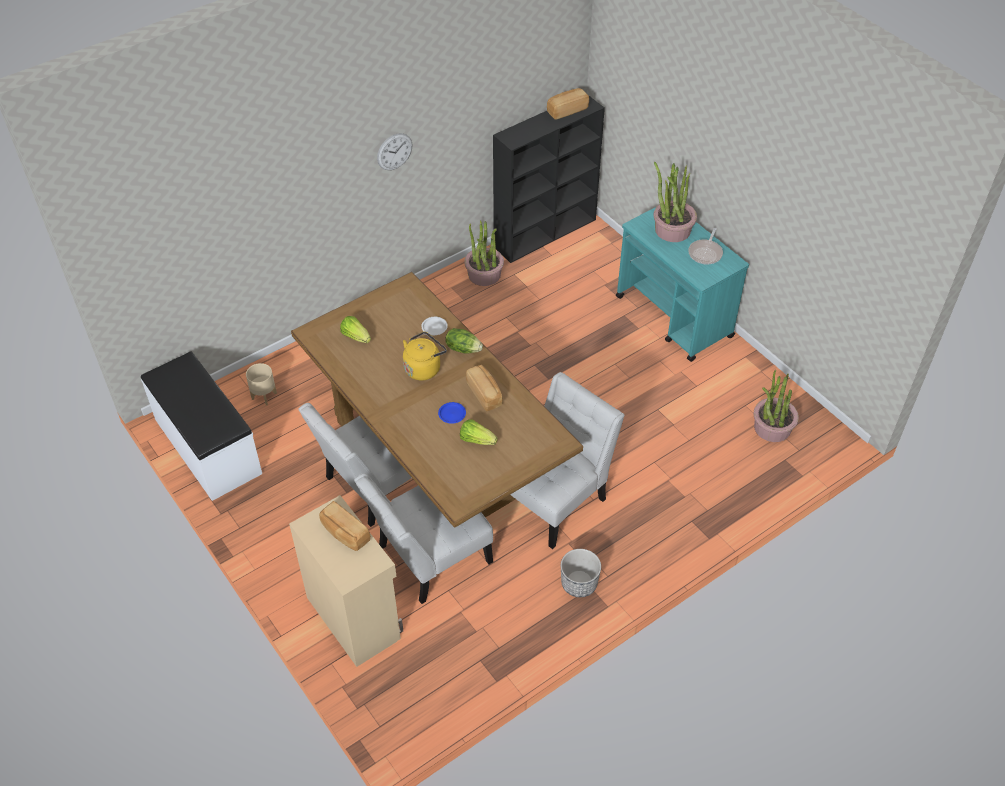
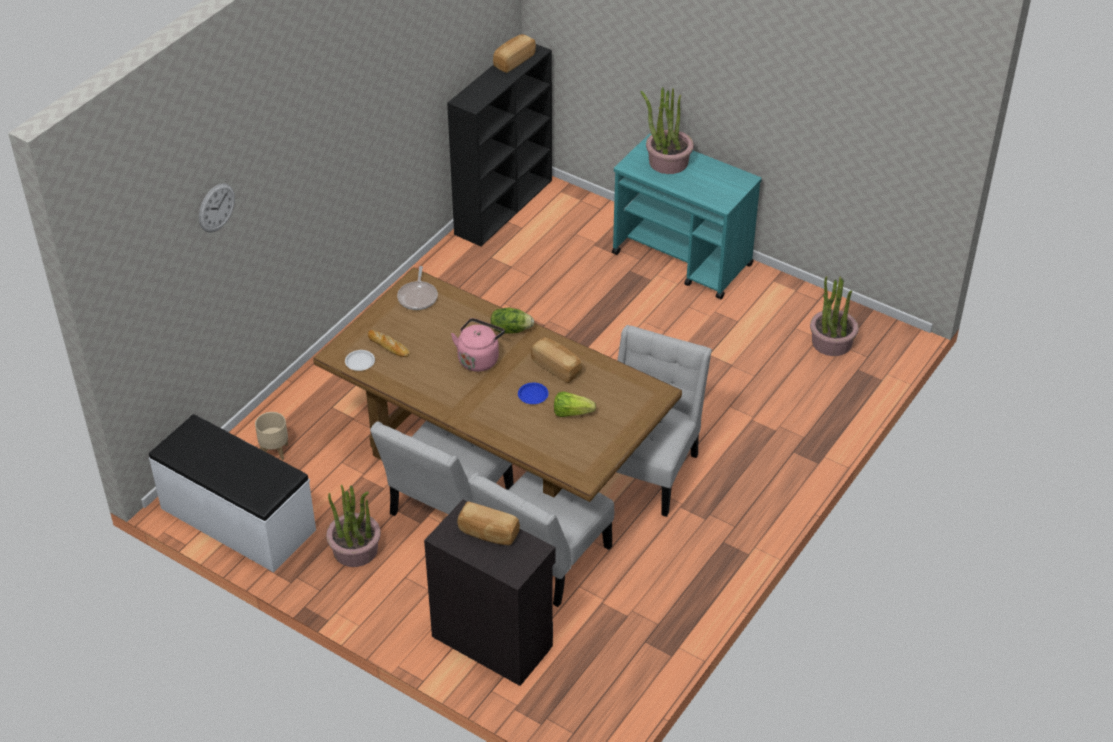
camera: 20 degrees left, 5 degrees down
(354, 616) = (492, 639): beige cabinet -> black cabinet
(356, 336) = (388, 346): lettuce -> bread
(394, 151) = (361, 139): wall clock -> wall clock (216, 207)
(424, 368) = (479, 358): yellow kettle -> pink kettle
(434, 327) = (469, 316): white plate -> white plate (360, 362)
(484, 274) = (458, 265): potted plant -> potted plant (355, 550)
(579, 584) = (710, 541): planter -> none
(706, 253) = (713, 176): frying pan -> frying pan (418, 296)

